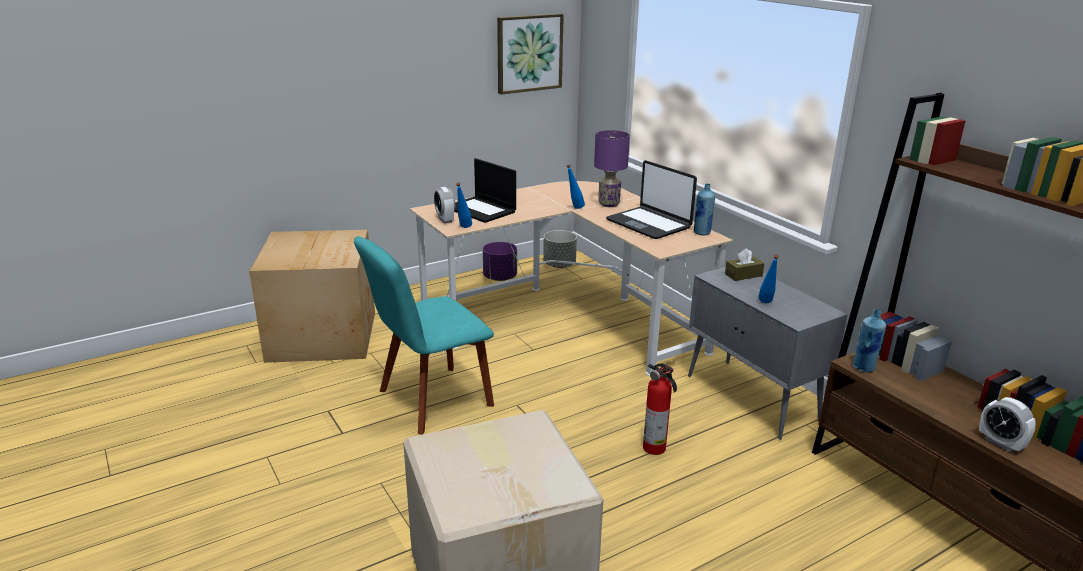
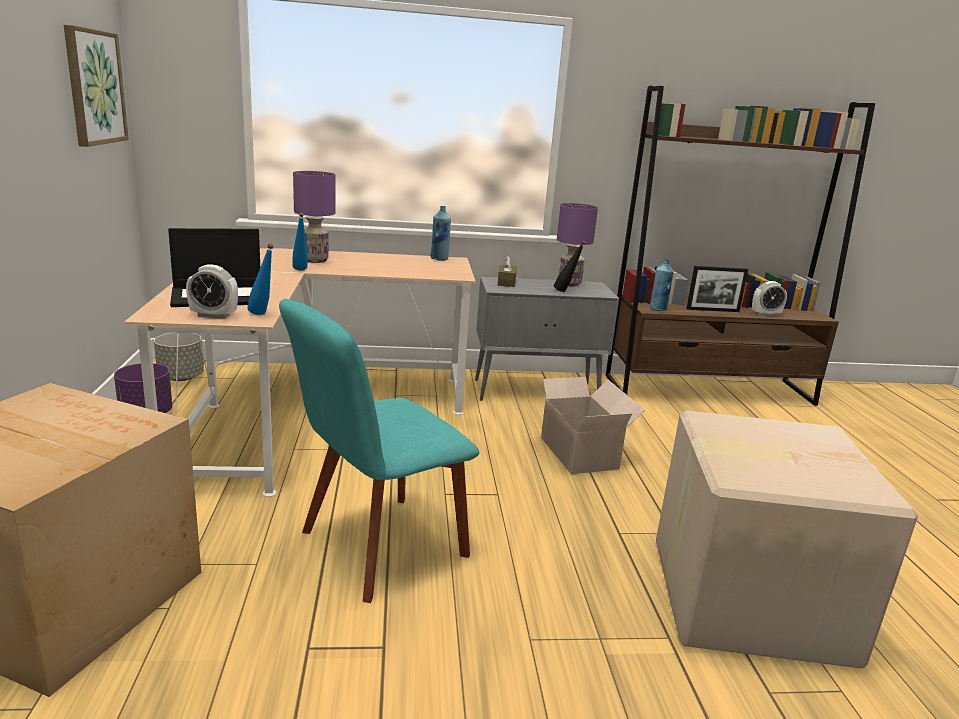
camera: 65 degrees left, 5 degrees down
(430, 400) = (377, 547): turquoise chair -> turquoise chair turned 60 degrees clockwise
(649, 224) = (391, 264): laptop -> none
(655, 448) = (578, 451): fire extinguisher -> cardboard box
(766, 304) = (566, 292): blue bottle -> black bottle
(800, 301) = (570, 284): none -> purple table lamp
(937, 402) = (712, 310): none -> picture frame

